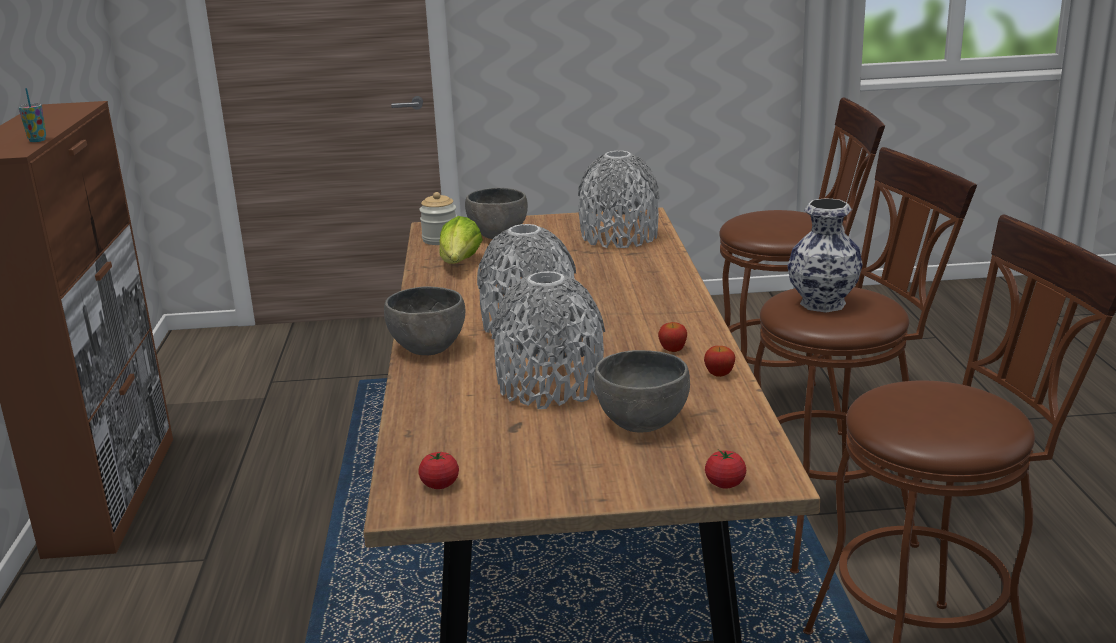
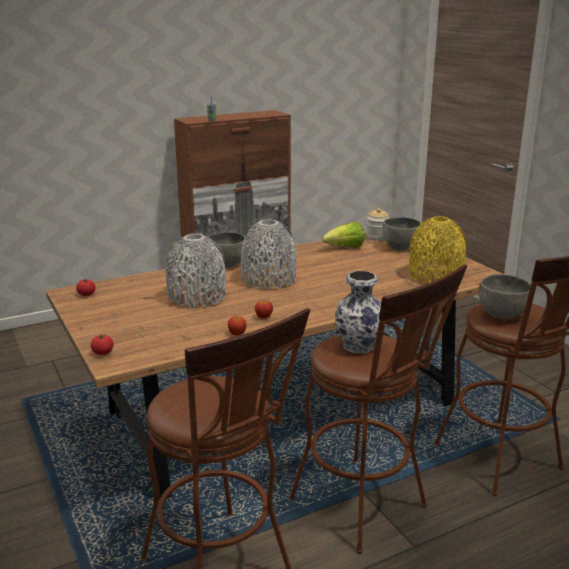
camera: 65 degrees right, 0 degrees up
(619, 237) = (435, 275): grey vase -> yellow vase
(641, 424) = (163, 324): grey bowl -> grey bowl (501, 315)

